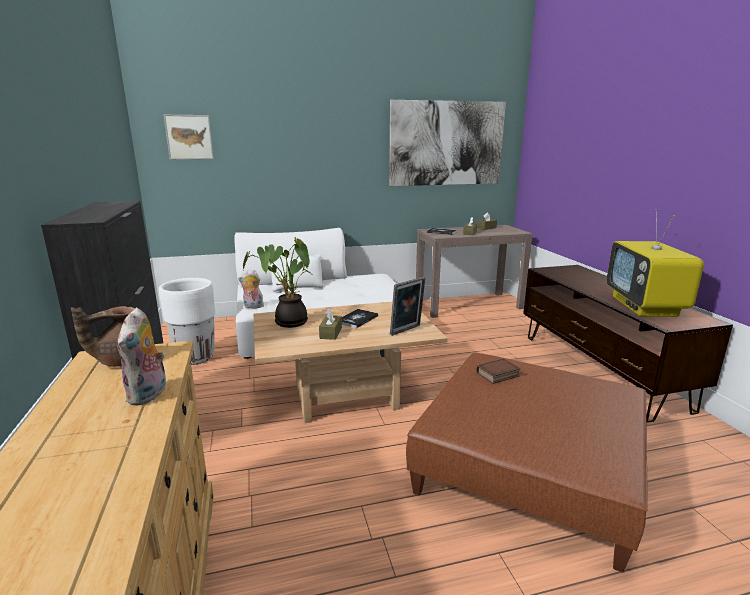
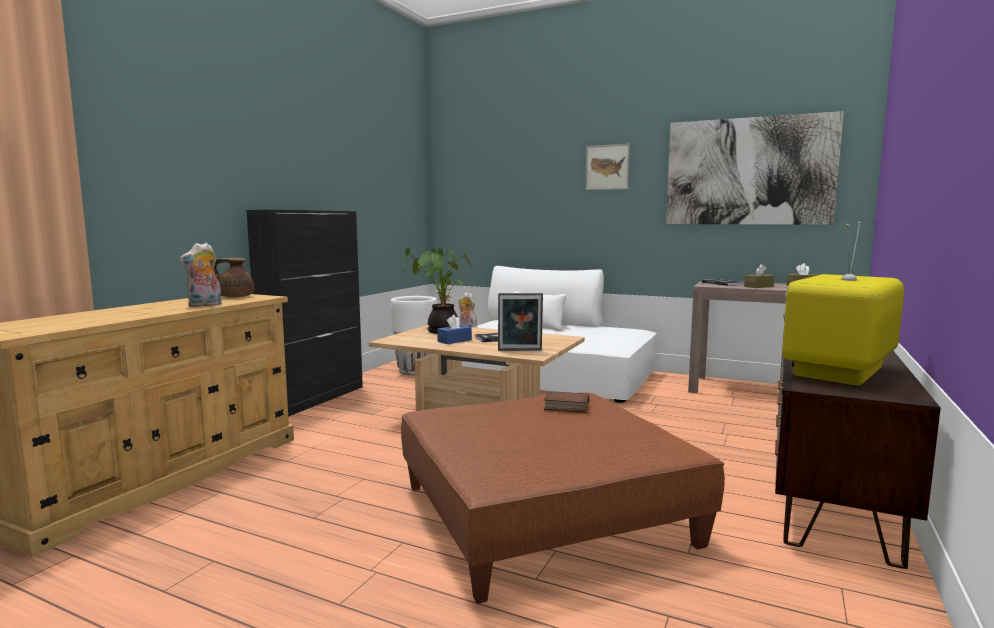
camera: 40 degrees right, 10 degrees down
(189, 137) = (469, 174): picture -> picture (607, 167)
(330, 333) = (454, 341): brown tissue box -> blue tissue box

